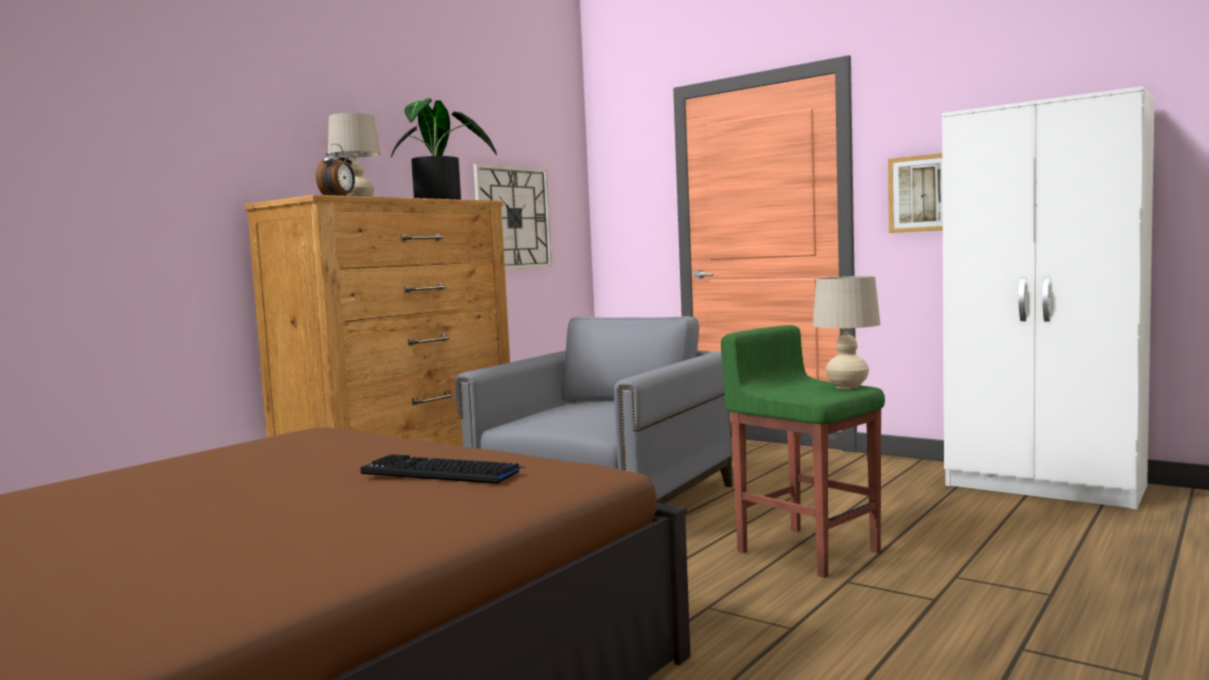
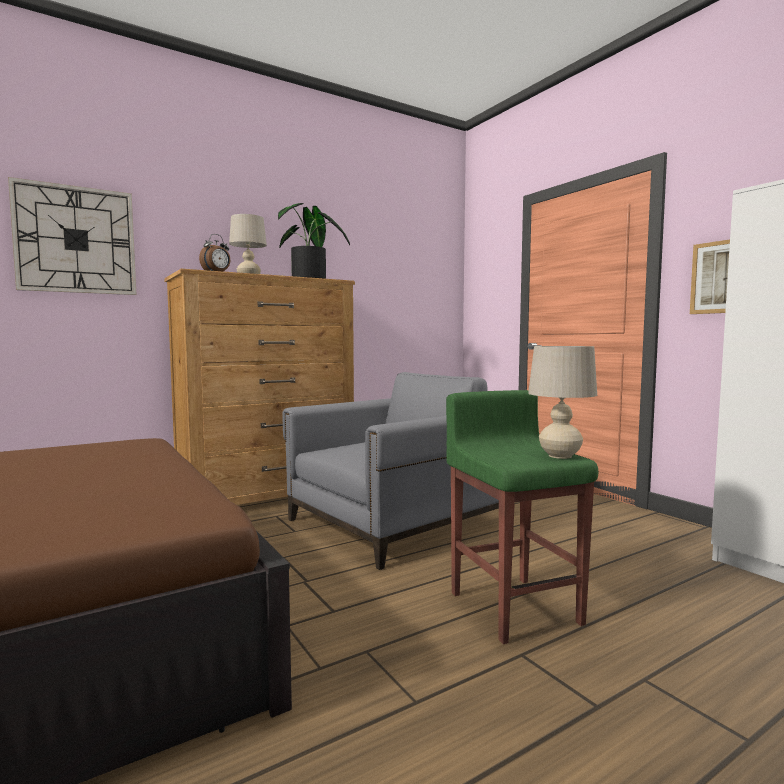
camera: 20 degrees right, 0 degrees up
(441, 472) = (97, 492): keyboard -> none
(513, 218) = (392, 297): wall clock -> wall clock (76, 240)

